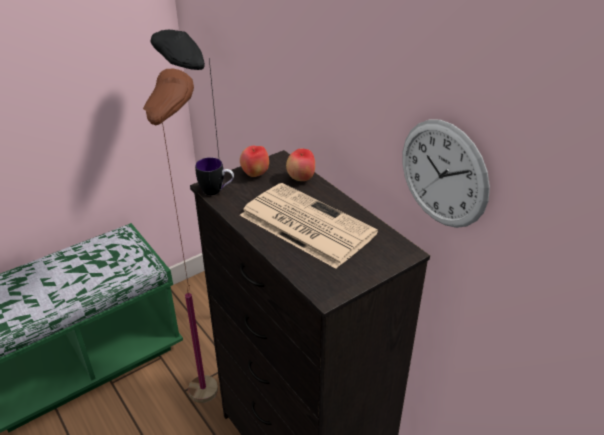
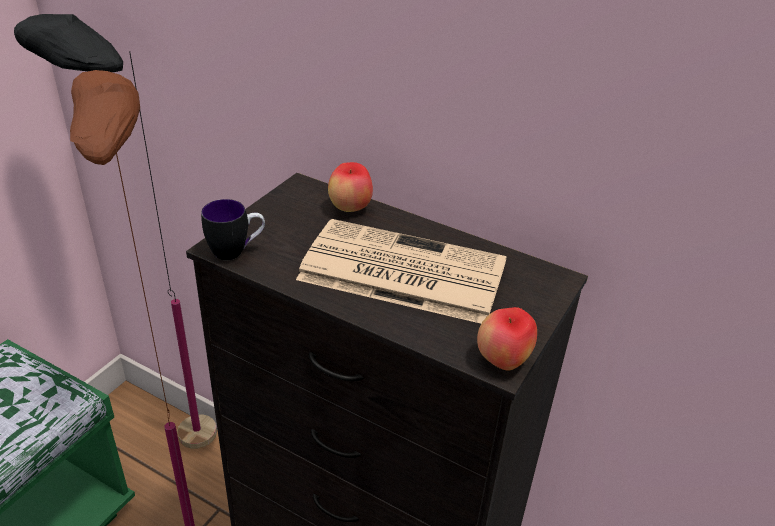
camera: 25 degrees left, 0 degrees up
(255, 174) = (278, 215): apple -> apple (503, 361)
(443, 174) = (596, 159): wall clock -> none

